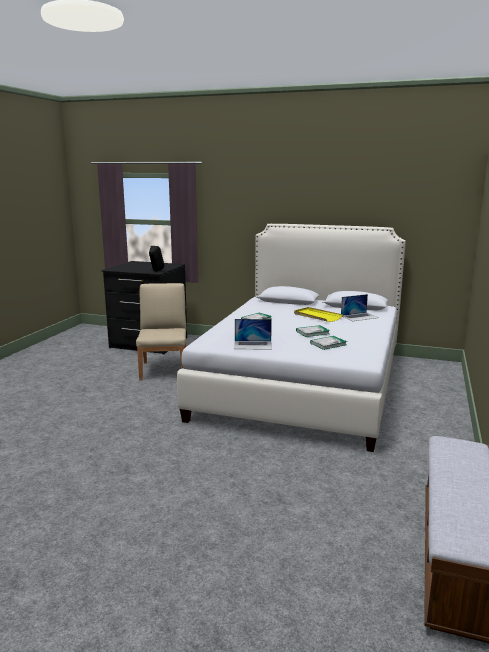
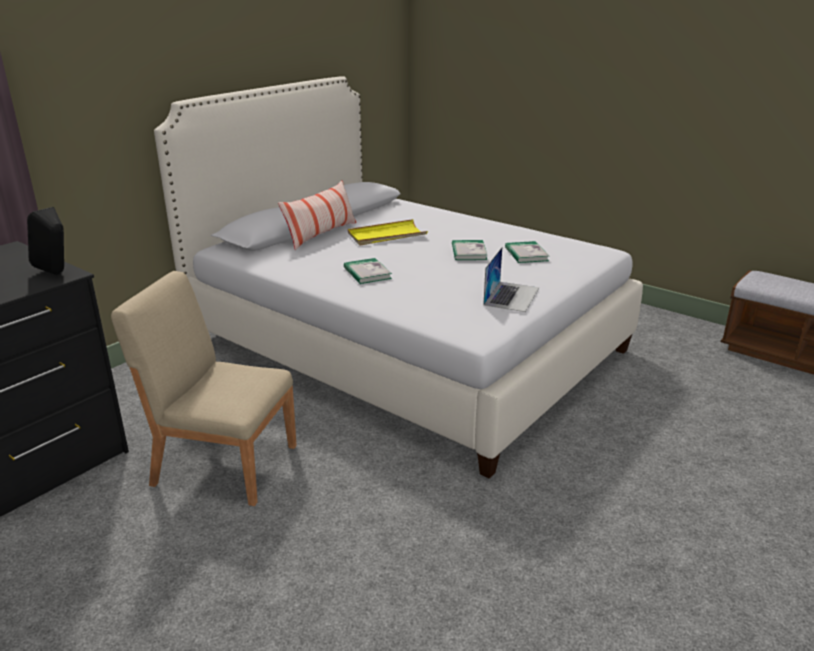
camera: 70 degrees left, 10 degrees up
(301, 306) = (321, 234): none -> pillow
(359, 316) = (411, 216): laptop -> none

